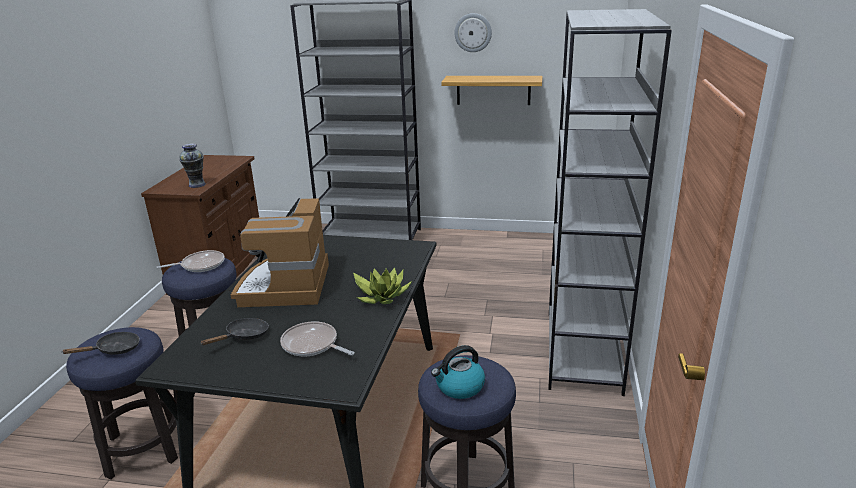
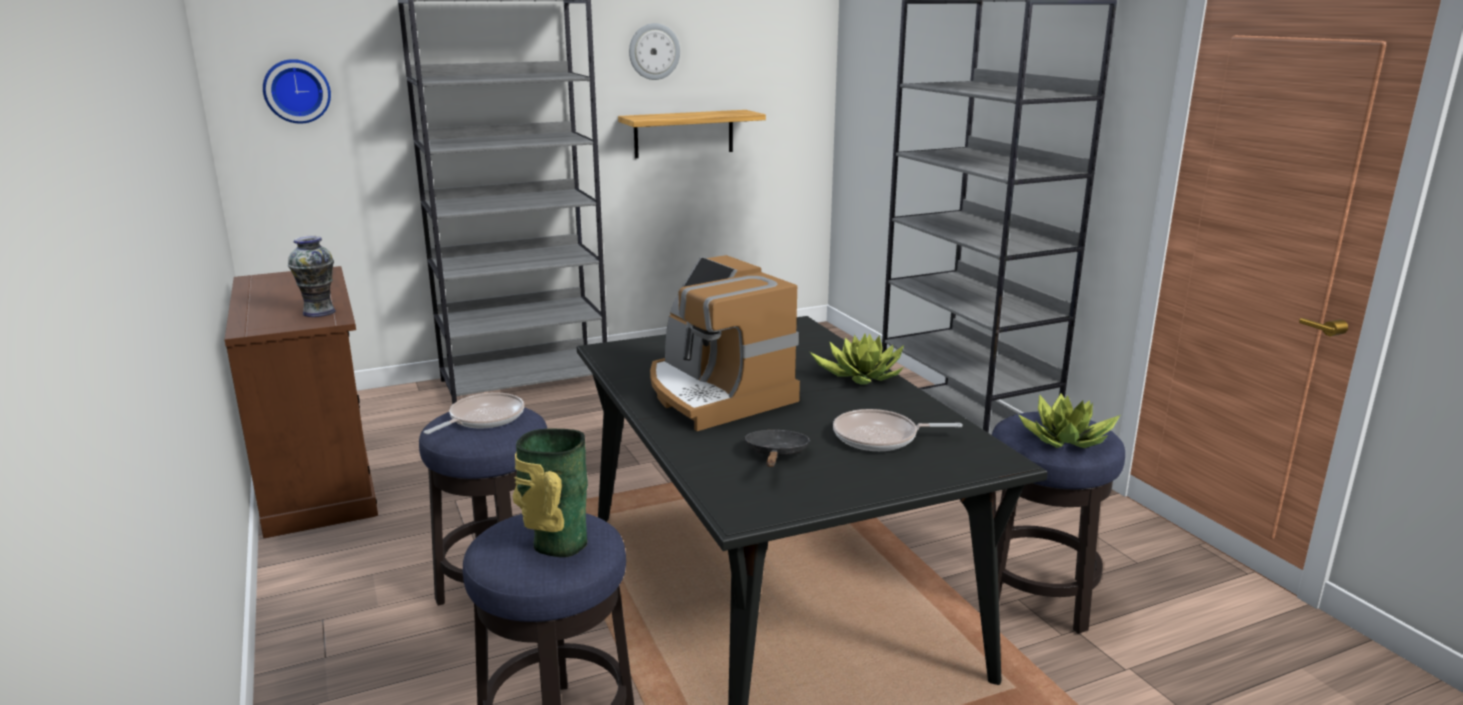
camera: 35 degrees left, 5 degrees down
(114, 350) = (557, 543): black frying pan -> vase
(260, 53) = (297, 91): none -> wall clock
(459, 387) = (1067, 439): kettle -> potted plant

